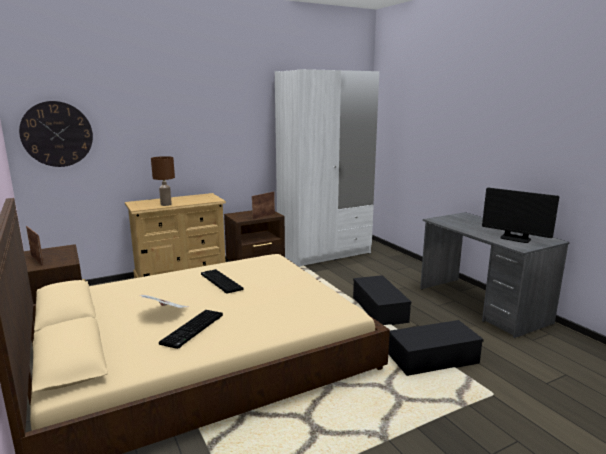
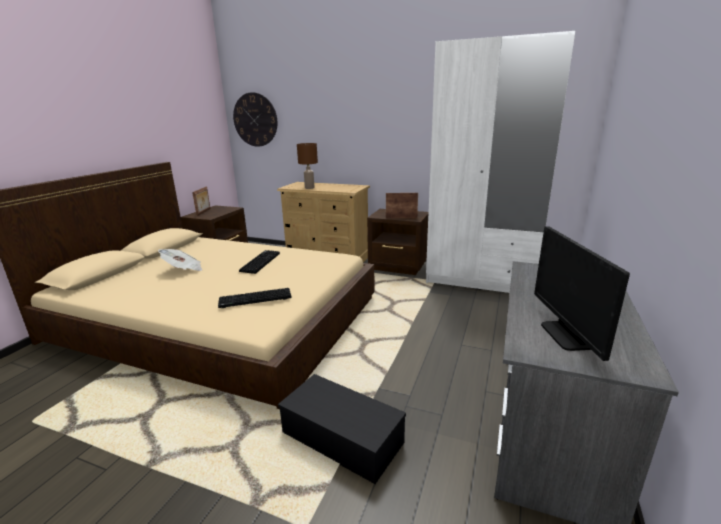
camera: 50 degrees right, 5 degrees up
(193, 330) = (161, 287): keyboard -> keyboard (254, 299)
(380, 309) = (409, 358): black storage box -> none

